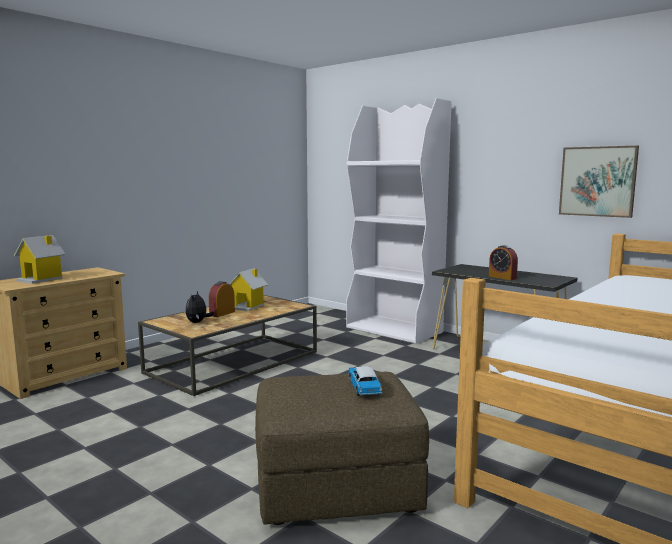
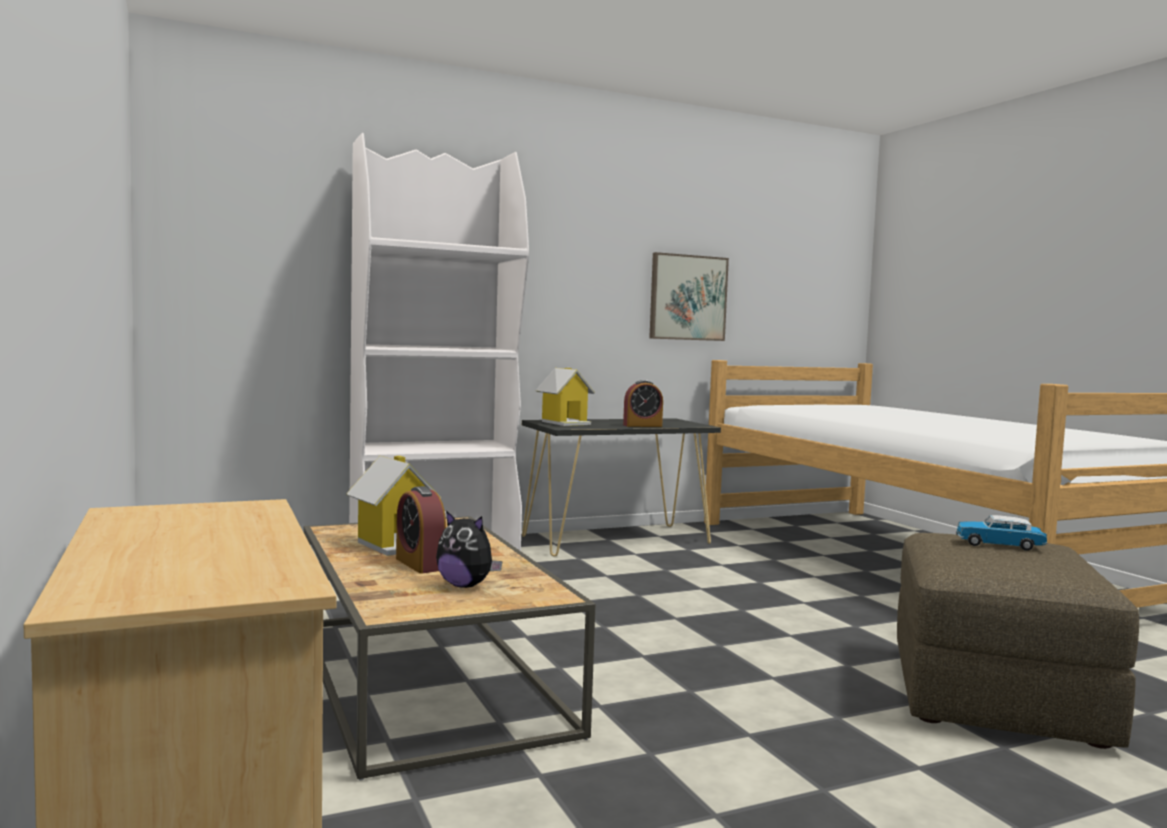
camera: 65 degrees left, 5 degrees down
(41, 279) = (192, 556): toy house -> toy house (565, 423)

